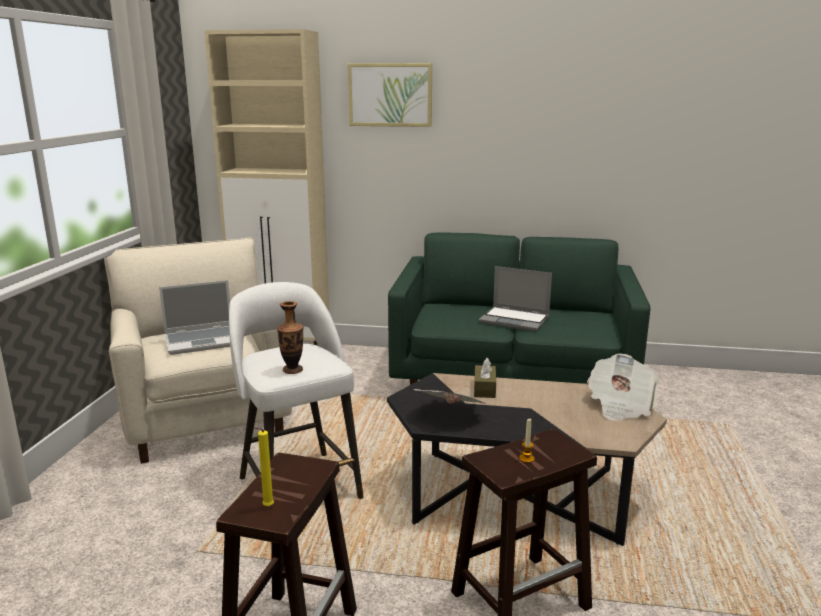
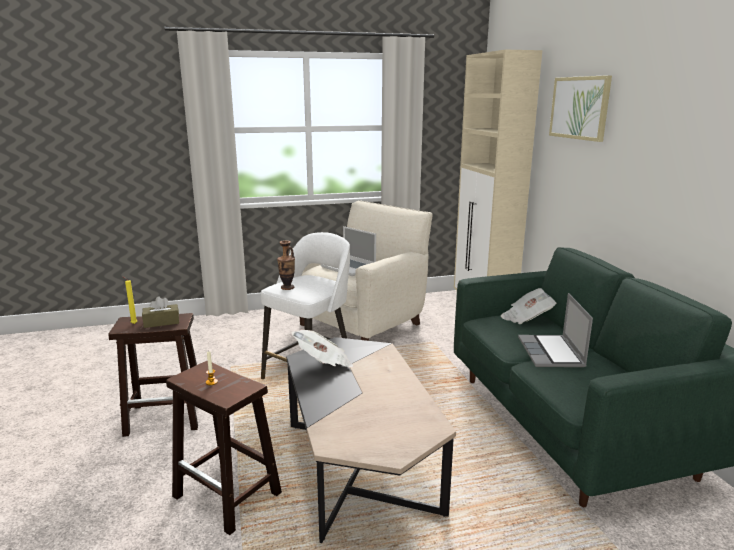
camera: 65 degrees right, 0 degrees up
(484, 389) = (381, 367): brown tissue box -> brown tissue box (161, 322)
(620, 405) = (407, 437): newspaper -> newspaper (527, 318)

